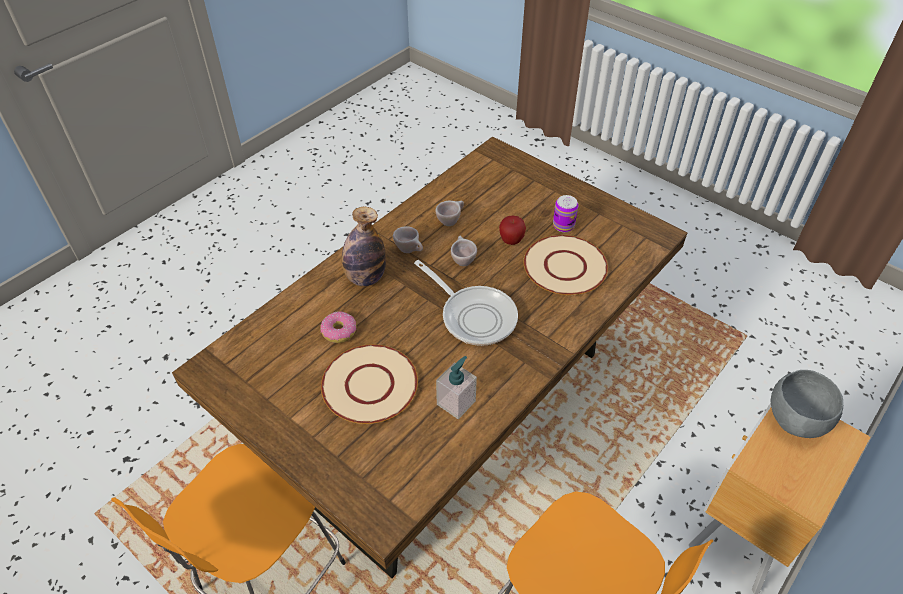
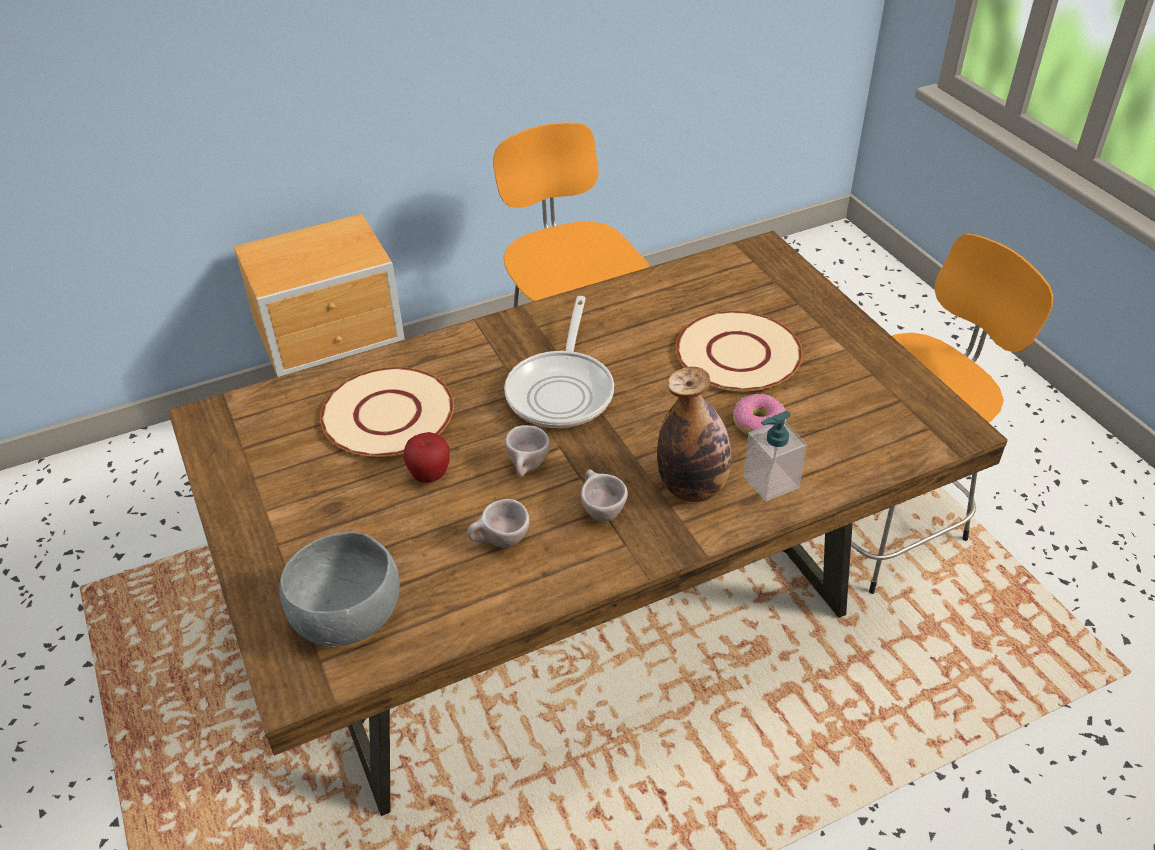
camera: 155 degrees left, 5 degrees down
(456, 402) = (643, 312): soap dispenser -> soap dispenser (770, 482)
(474, 316) = (562, 390): frying pan -> frying pan turned 150 degrees counterclockwise
(563, 225) = (328, 475): can -> none
(794, 421) = (284, 273): grey bowl -> grey bowl (351, 621)

